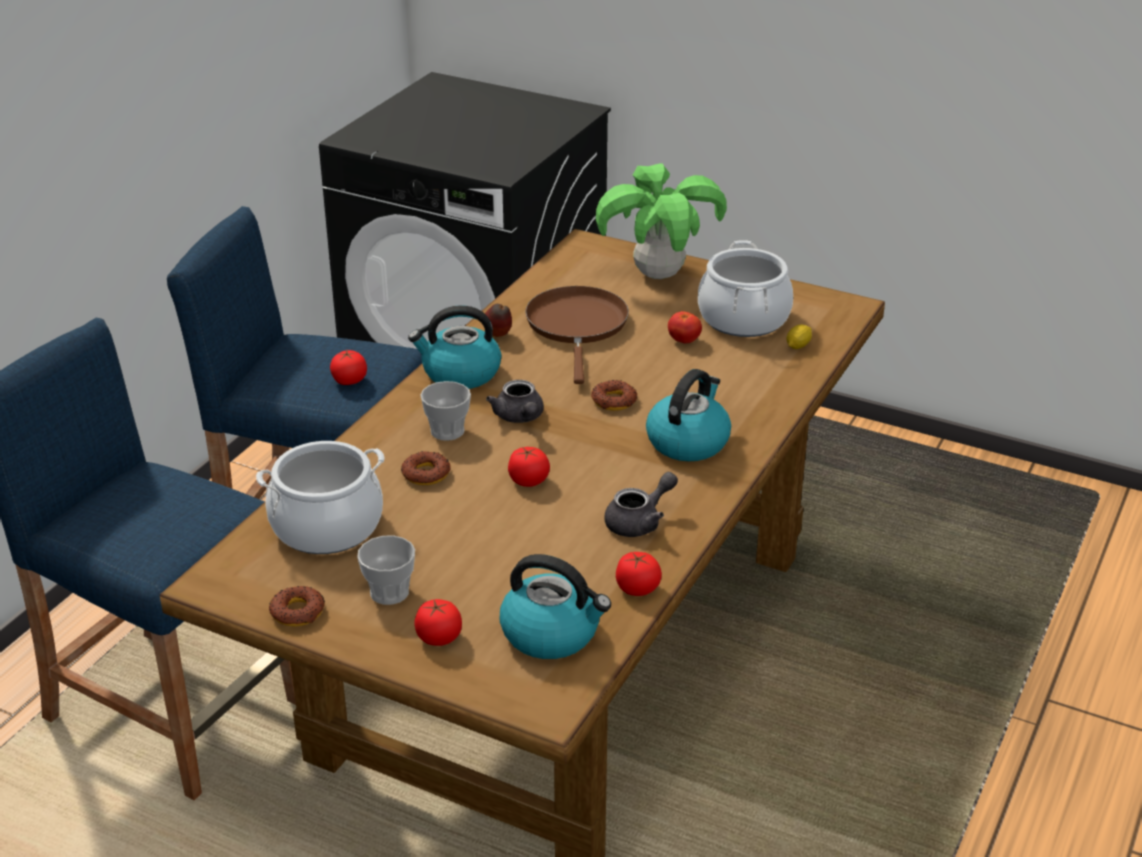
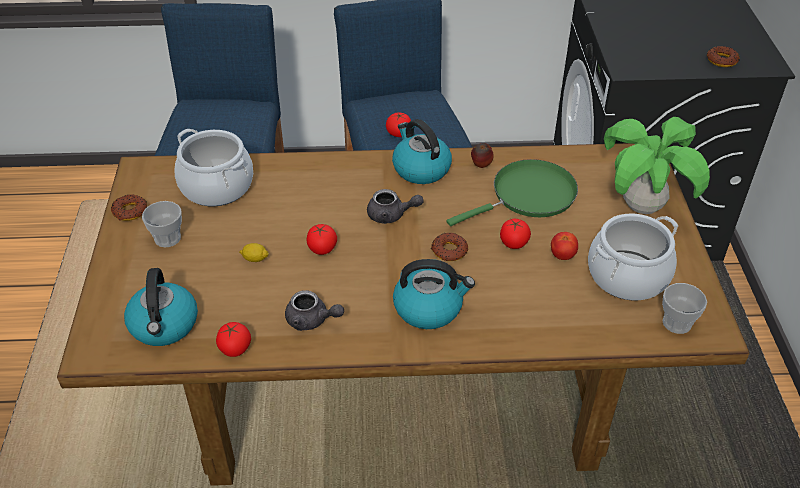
camera: 60 degrees right, 10 degrees up
(426, 474) = (297, 202): donut -> donut (722, 60)
(439, 637) = (135, 277): tomato -> tomato (513, 243)
(447, 431) = (350, 191): cup -> cup (676, 323)
(520, 418) = (391, 215): grey teapot -> grey teapot turned 120 degrees counterclockwise
(577, 326) = (528, 196): brown frying pan -> green frying pan
(798, 346) = (619, 322): lemon -> lemon (255, 259)

